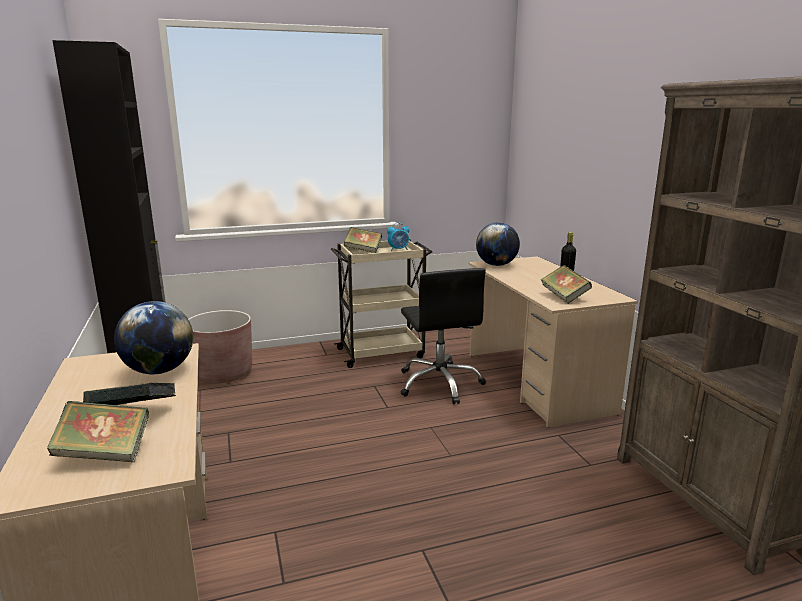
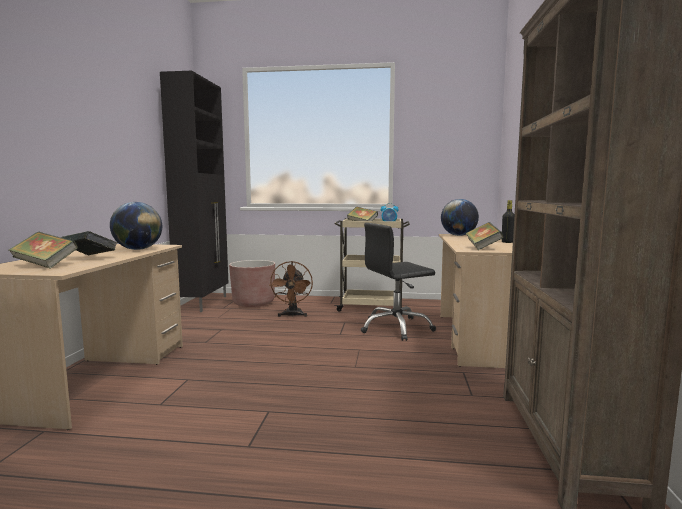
camera: 25 degrees right, 10 degrees down
(299, 387) = (292, 315): none -> brown fan
(440, 383) = (396, 328): black office chair -> black office chair turned 60 degrees clockwise

